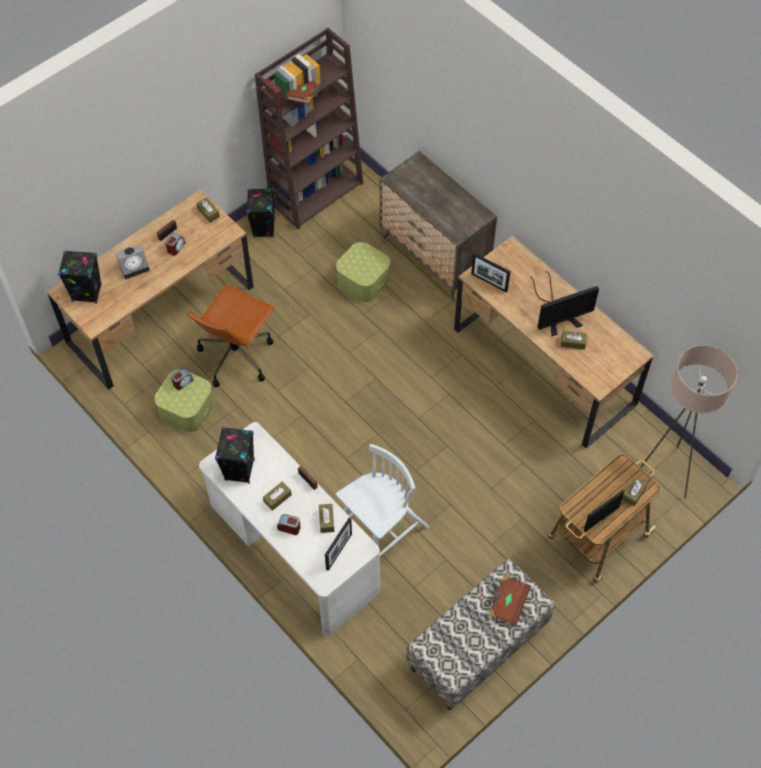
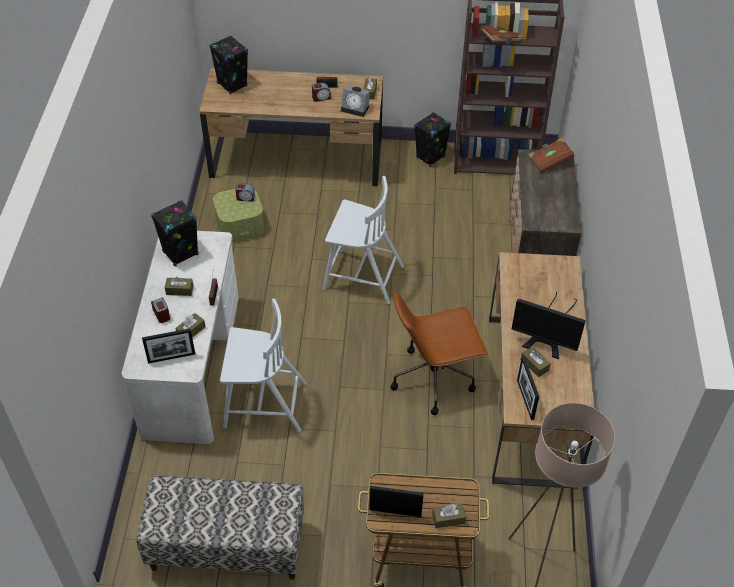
camera: 45 degrees right, 10 degrees down
(135, 267) = (280, 91): alarm clock -> alarm clock (356, 108)
(236, 355) = (312, 218): brown office chair -> brown office chair (434, 378)
(331, 373) = (361, 277): none -> white chair
(363, 280) = (460, 237): storage box -> none
(489, 282) = (518, 273): picture frame -> picture frame (525, 399)
(508, 603) = (257, 515): brown book -> brown book (549, 161)

